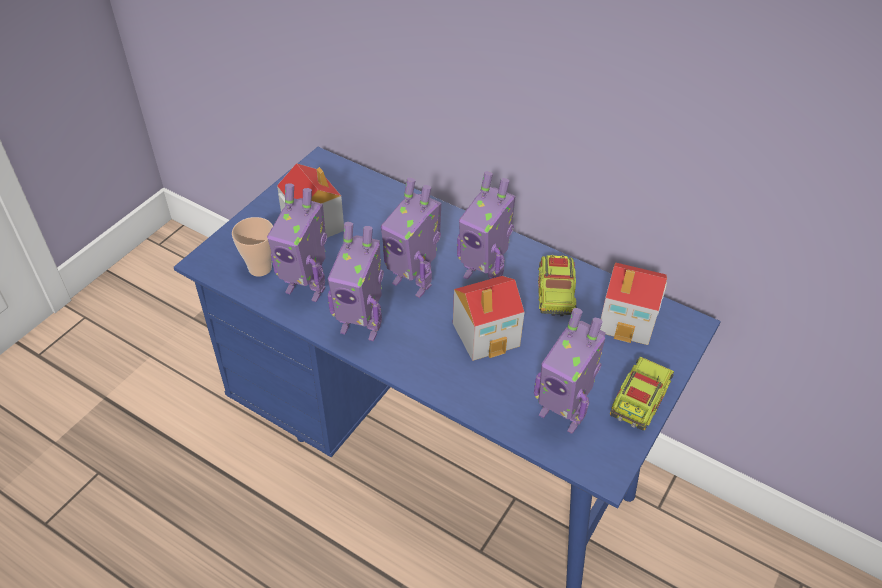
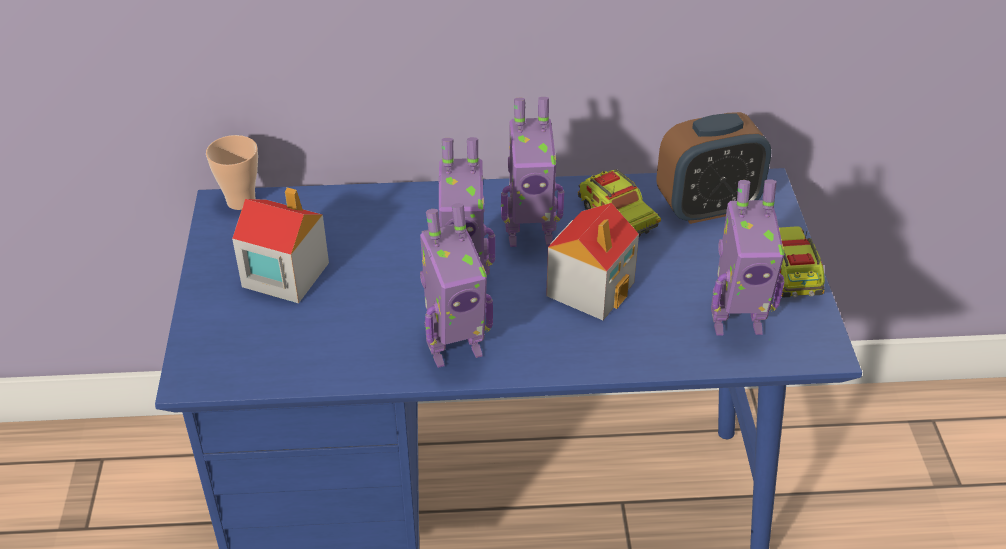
camera: 35 degrees left, 5 degrees down
(260, 268) = (270, 350): cup -> cup (241, 201)
(306, 288) = (350, 343): toy robot -> none
(628, 320) = (707, 207): toy house -> alarm clock

